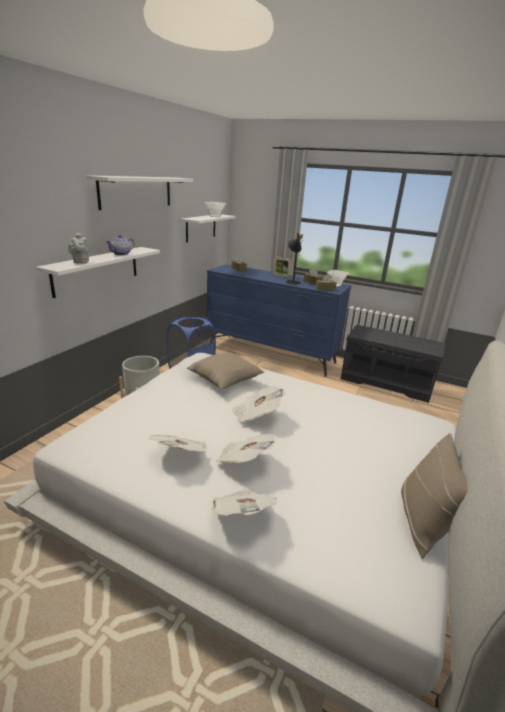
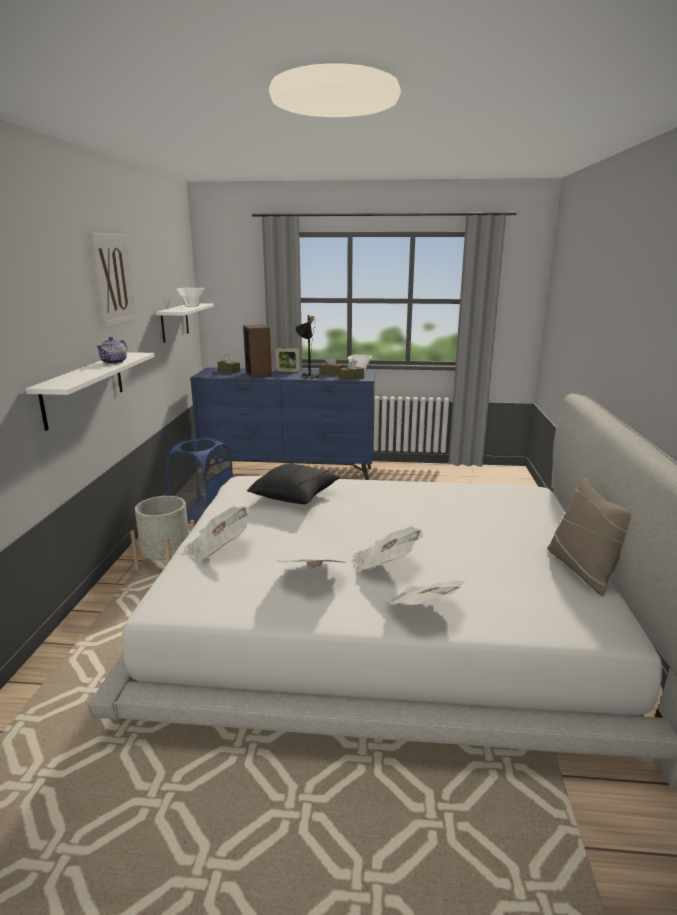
camera: 20 degrees left, 5 degrees down
(81, 262) = (78, 376): grey teapot -> none
(136, 192) = (112, 280): white shelf -> picture
(225, 379) = (295, 496): beige pillow -> black pillow
(256, 415) = (361, 521): newspaper -> newspaper (218, 548)
(257, 275) = (258, 374): none -> speaker
(387, 382) = (437, 476): grey bench -> none

